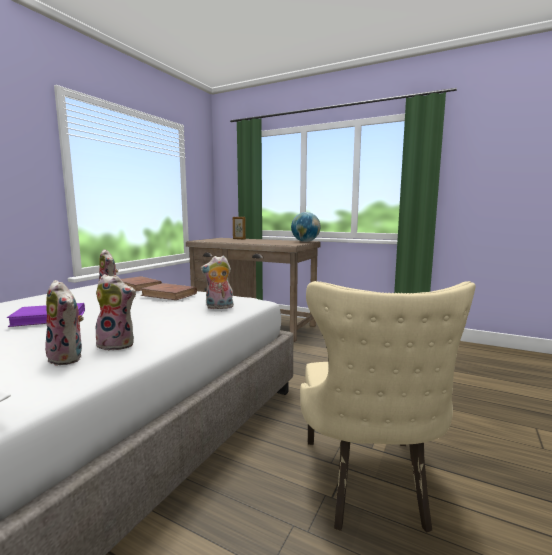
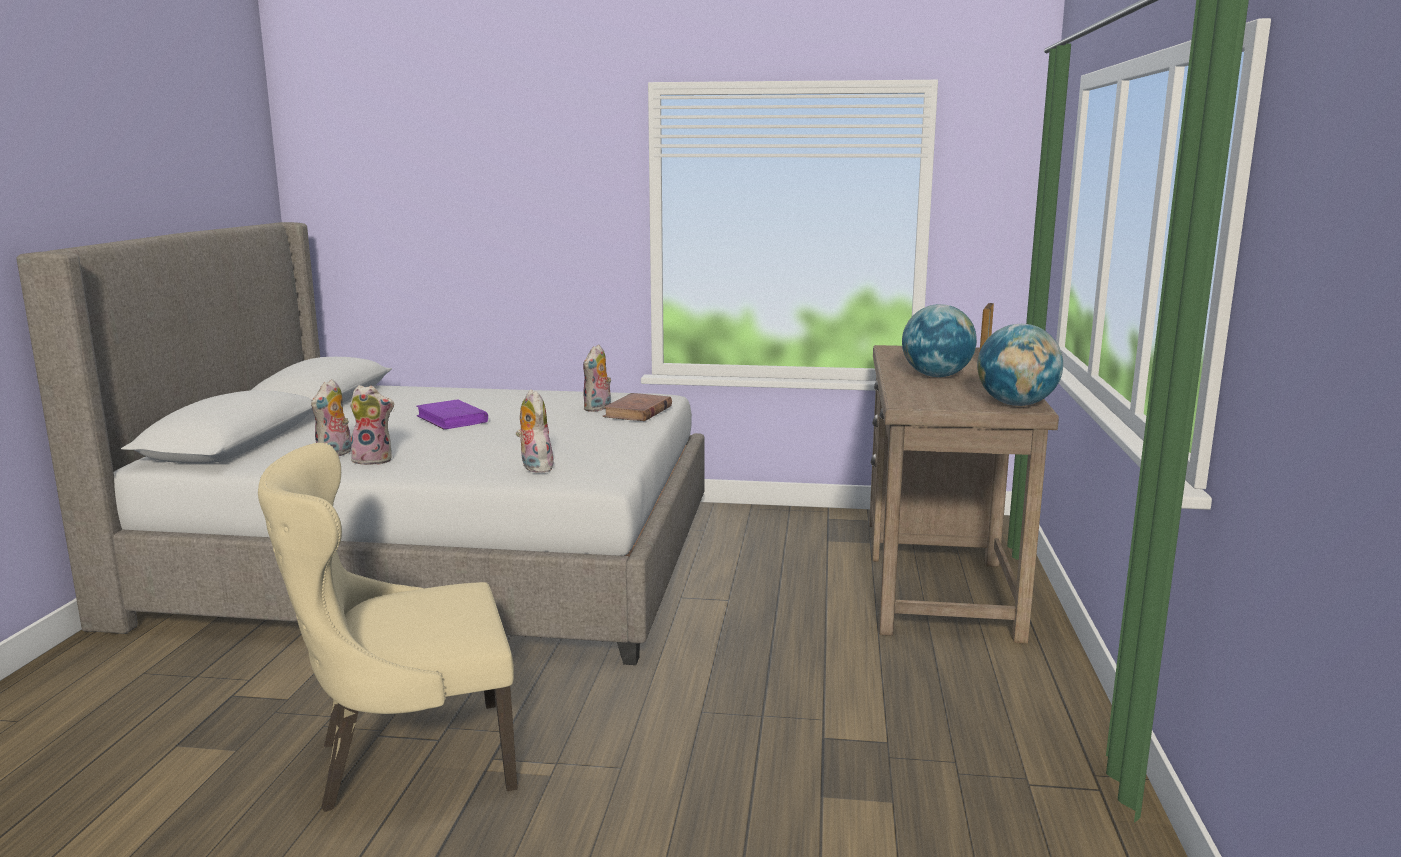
camera: 70 degrees right, 5 degrees up
(118, 344) = (374, 460): plush toy -> plush toy turned 75 degrees counterclockwise
(169, 294) = (589, 433): brown book -> none
(254, 241) = (936, 376): none -> globe

